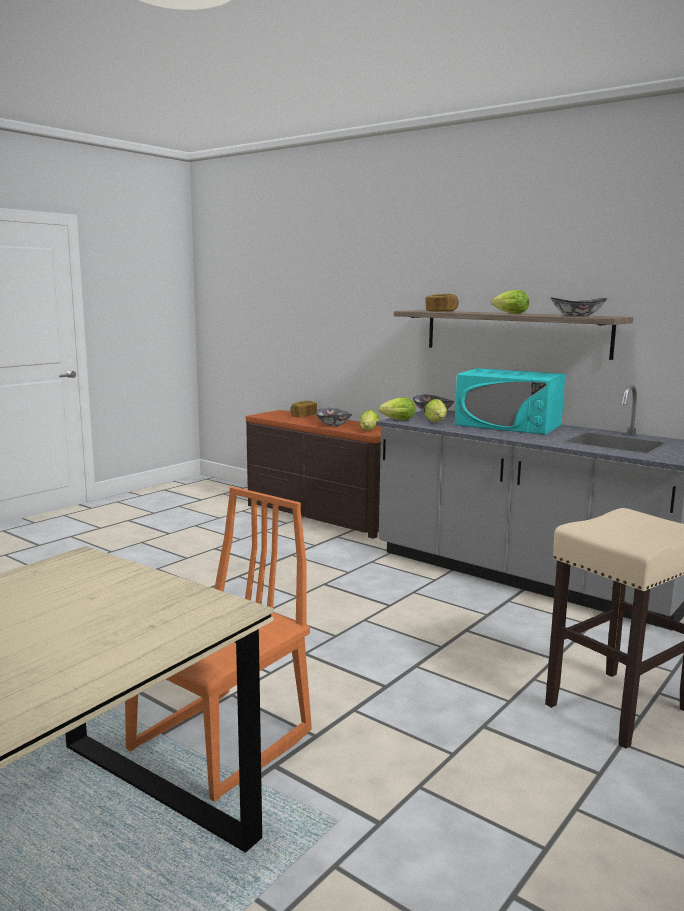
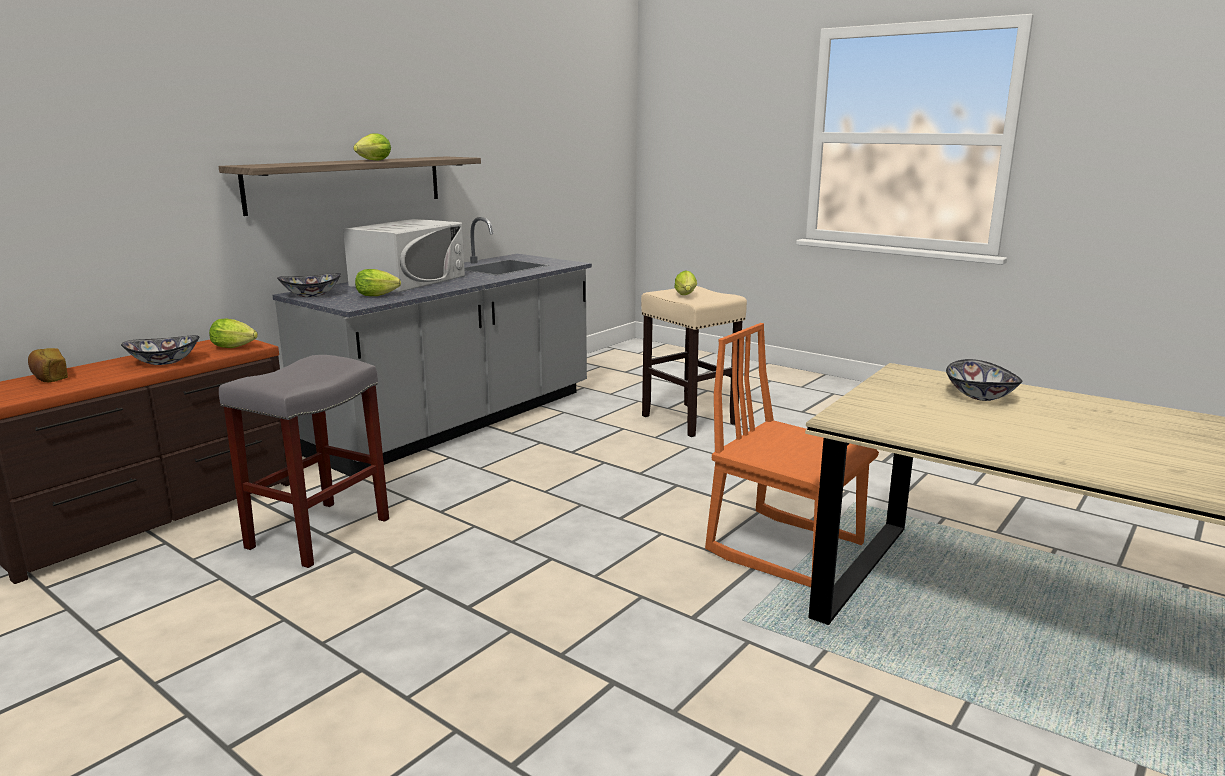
camera: 90 degrees left, 5 degrees up
(294, 553) = (319, 532): none -> grey stool
(396, 420) = (349, 306): lettuce -> lettuce (686, 296)
(441, 311) = (299, 164): bread -> none
(508, 425) = (408, 280): turquoise microwave -> white microwave
(577, 316) = (432, 158): bowl -> bowl (979, 396)

